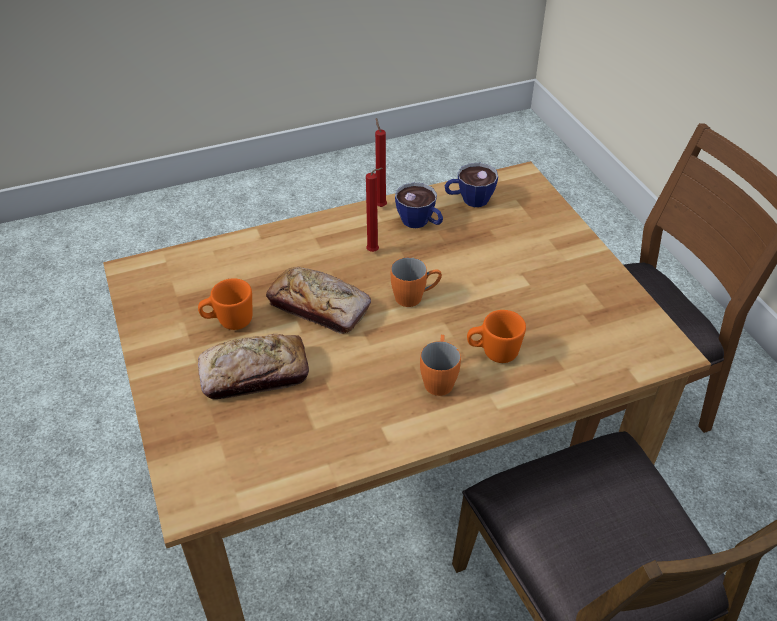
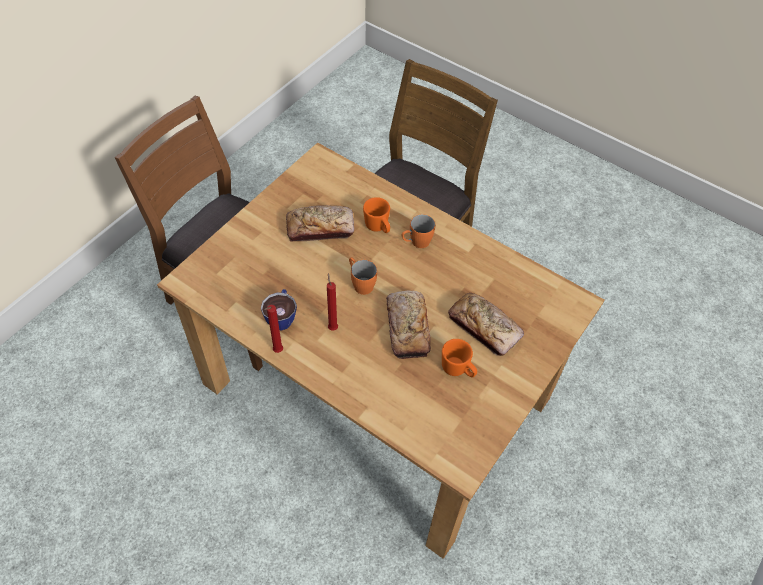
camera: 125 degrees left, 10 degrees up
(469, 200) = (234, 300): cup -> none
(529, 298) = (320, 228): none -> bread

